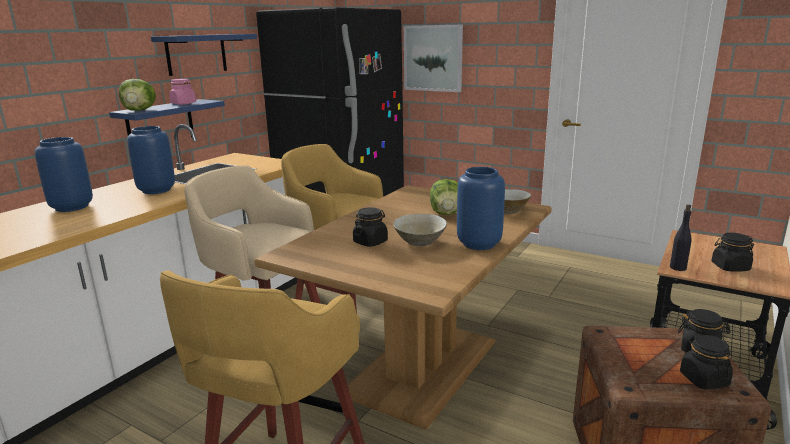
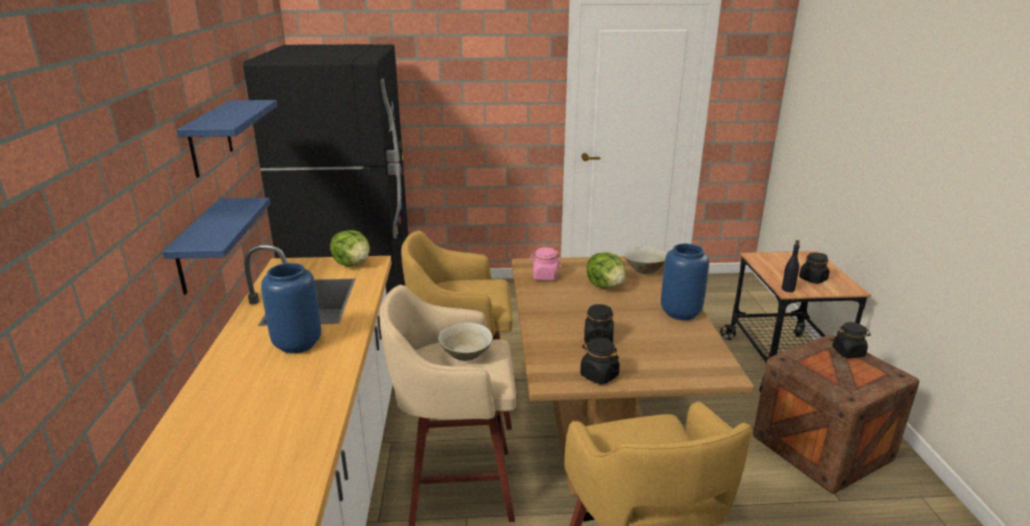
camera: 35 degrees left, 5 degrees up
(72, 207) = (238, 404): blue vase -> none
(139, 110) = (207, 240): lettuce -> lettuce (353, 264)
(183, 103) = (229, 213): pink jar -> pink jar (545, 276)
(419, 242) = (636, 326): beige bowl -> beige bowl (466, 355)
(433, 58) = (431, 97): picture -> none
(703, 379) = (875, 374): black jar -> black jar (599, 375)

